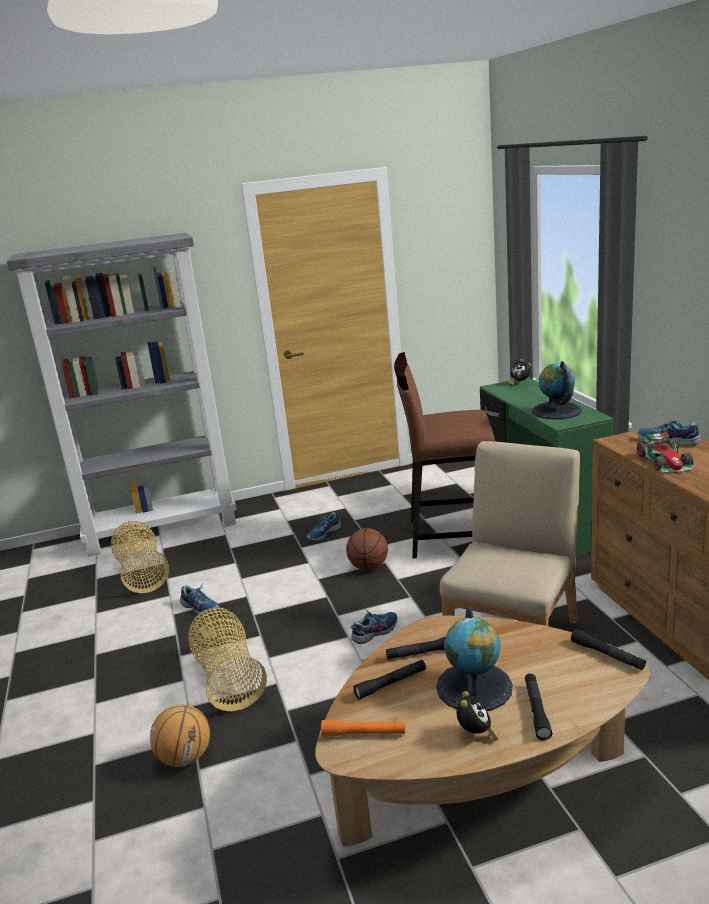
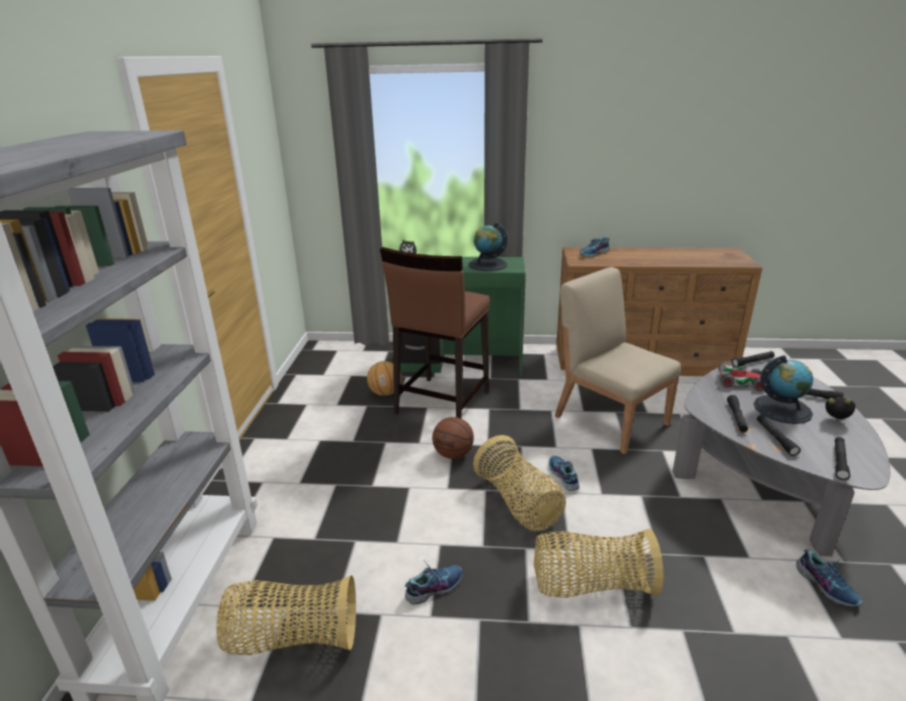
camera: 70 degrees left, 5 degrees up
(185, 758) = (715, 641): basketball -> basketball (385, 393)
(316, 618) = (518, 504): none -> basket
(324, 533) = (359, 464): shoe -> shoe (826, 585)
(364, 734) = (839, 462): orange flashlight -> black flashlight
(478, 780) = (762, 477): brown coffee table -> grey coffee table
(666, 461) = (626, 261): toy car -> toy car (742, 382)

